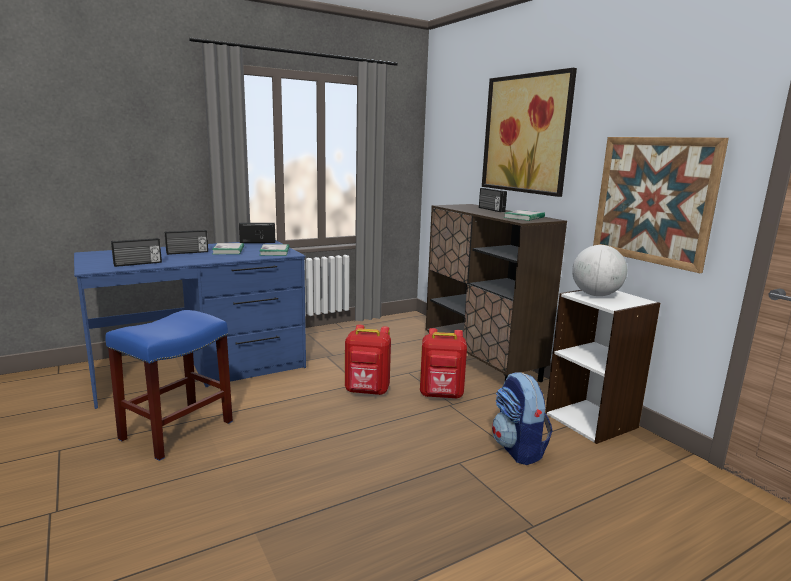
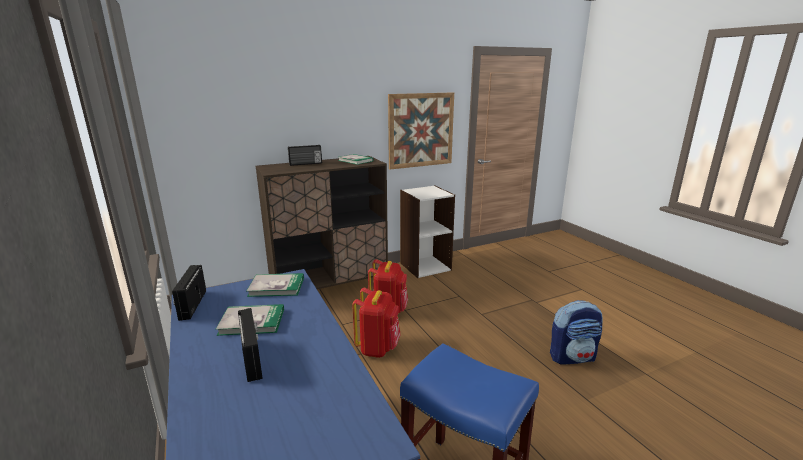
camera: 85 degrees left, 5 degrees up
(138, 264) = (339, 394): radio -> none
(518, 449) = (462, 293): backpack -> backpack (572, 357)
(526, 134) = (309, 94): picture -> none
(596, 295) = (422, 193): globe -> none

